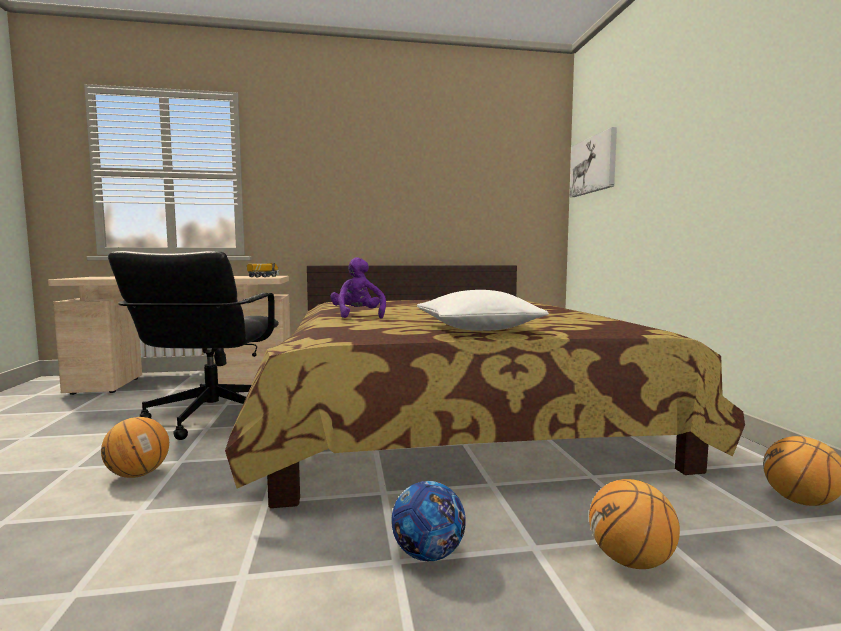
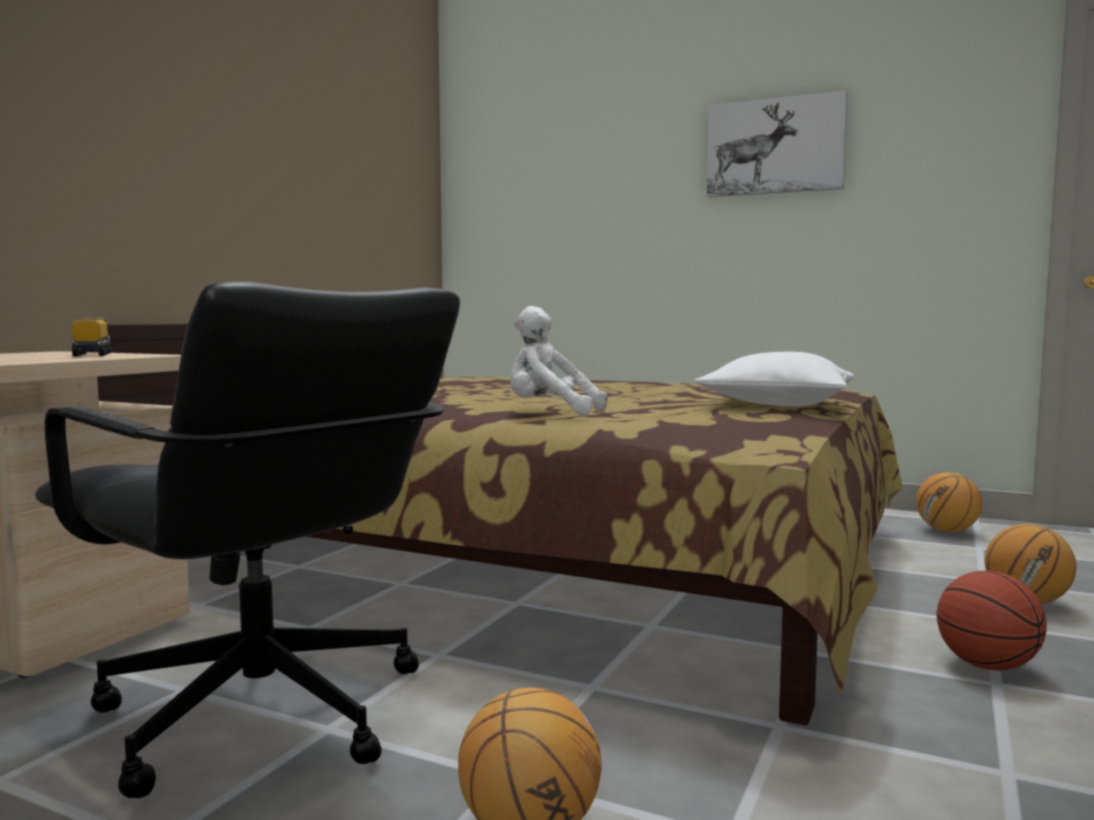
camera: 55 degrees left, 0 degrees up
(358, 316) = (549, 413): purple plush toy -> white plush toy
(428, 554) = (986, 666): football -> basketball
(593, 165) = (508, 172): picture -> picture (775, 146)

